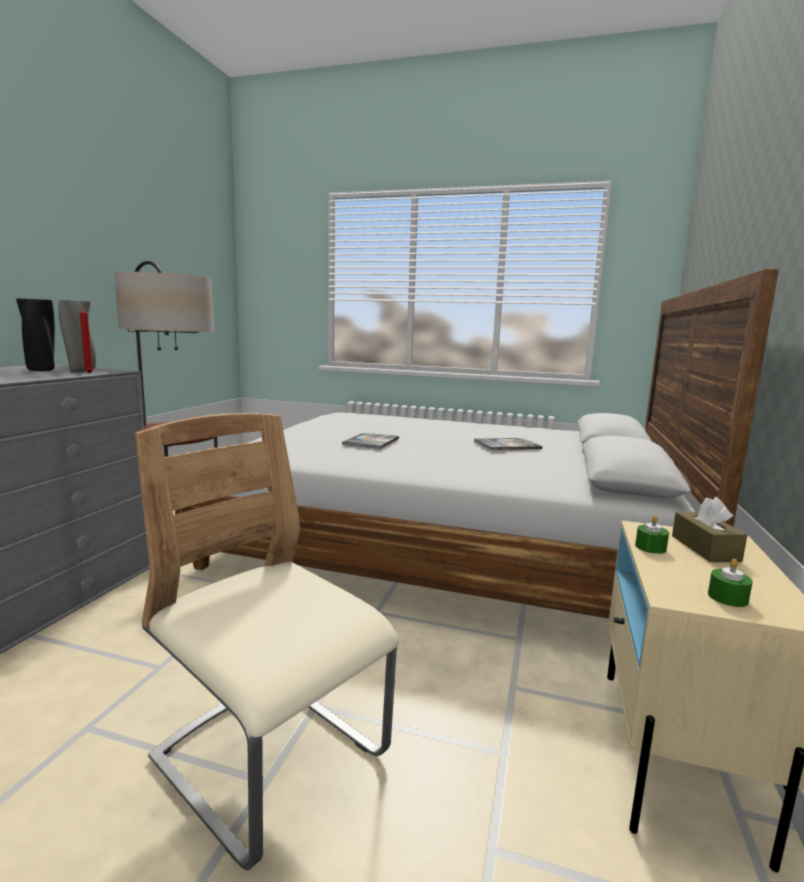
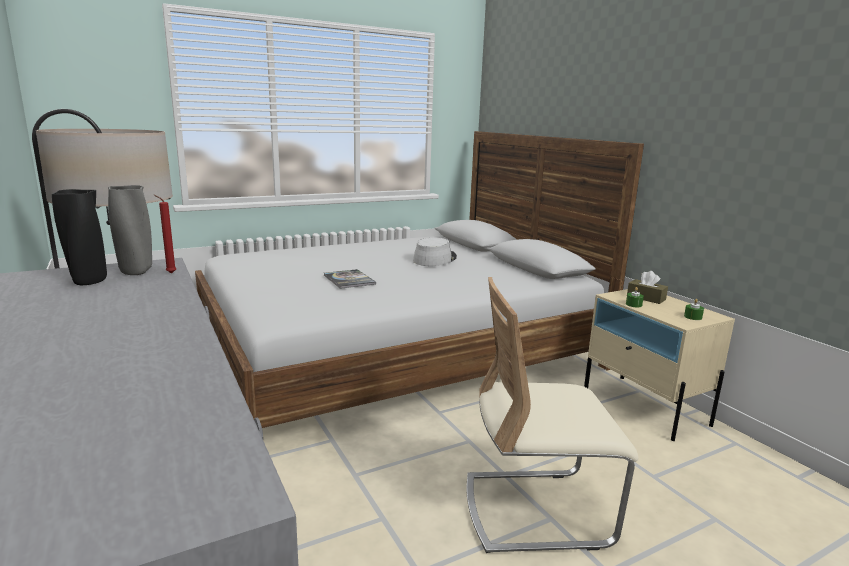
camera: 45 degrees left, 5 degrees up
(507, 445) = (434, 259): book -> grey hat

